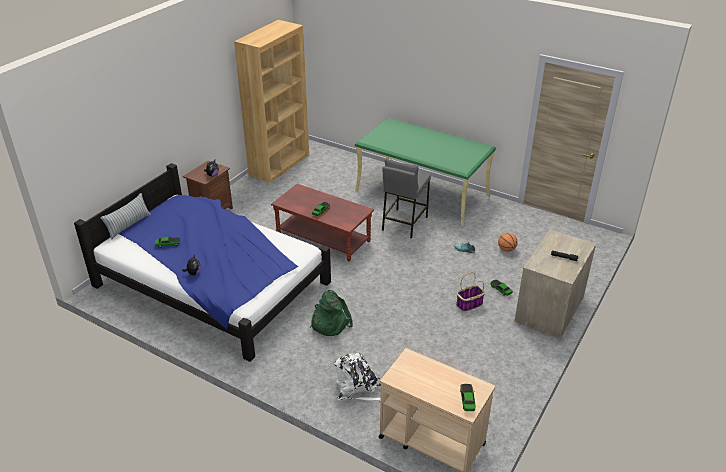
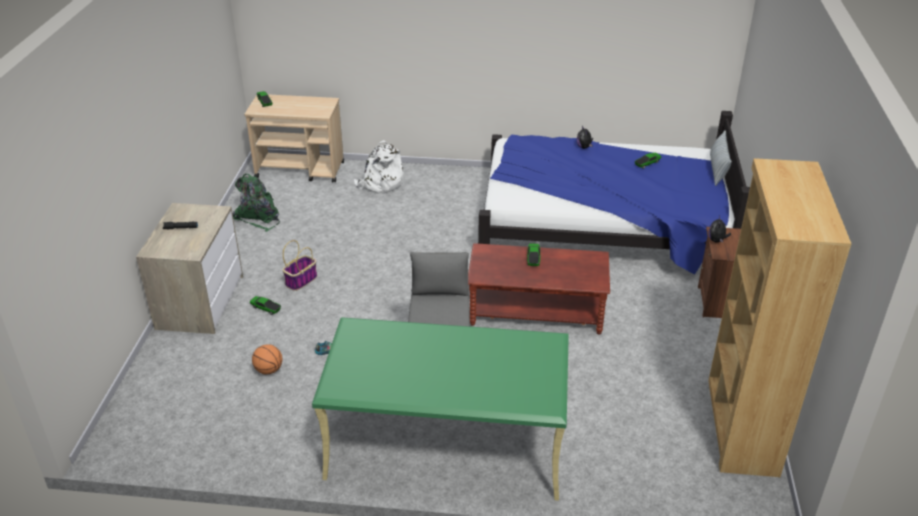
camera: 155 degrees right, 0 degrees up
(329, 323) = (446, 222): green backpack -> green backpack (258, 217)

